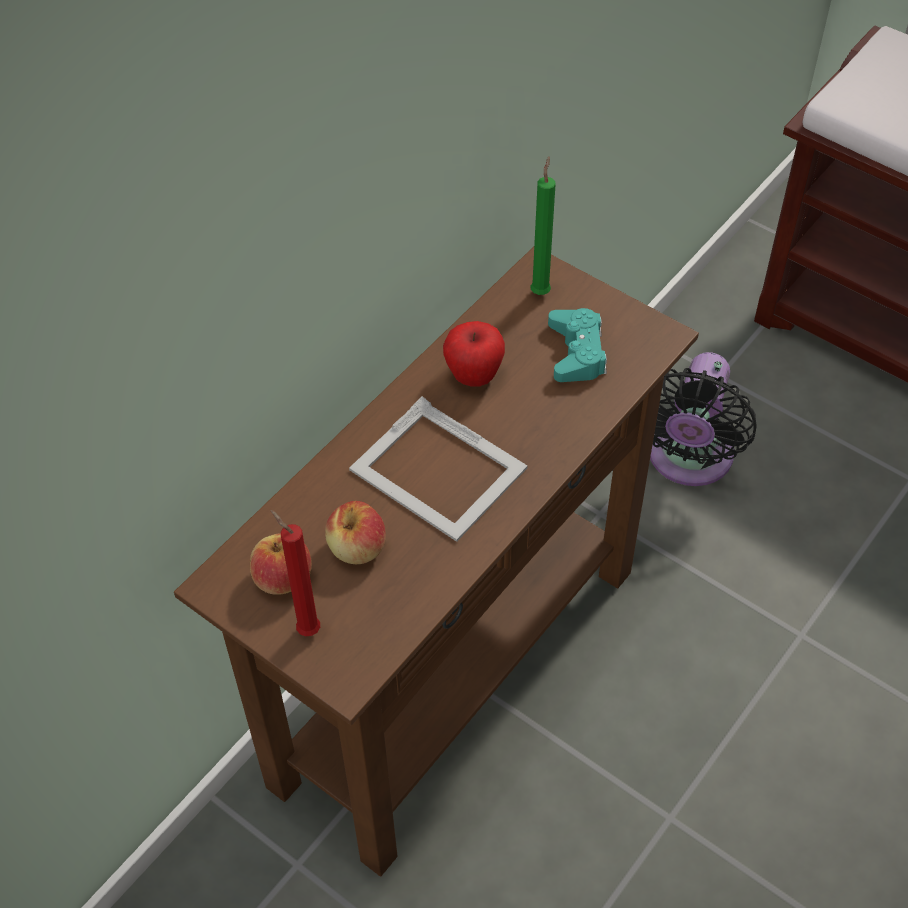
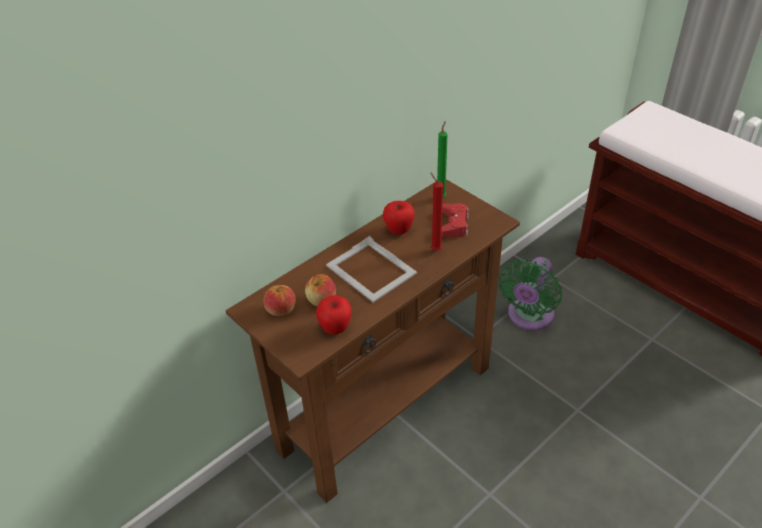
camera: 10 degrees right, 10 degrees down
(306, 628) = (287, 333): red candle -> red candle (434, 249)
(397, 607) = (335, 328): none -> apple
(577, 352) = (454, 225): turquoise game controller -> red game controller
(687, 459) = (528, 317): black fan -> green fan

